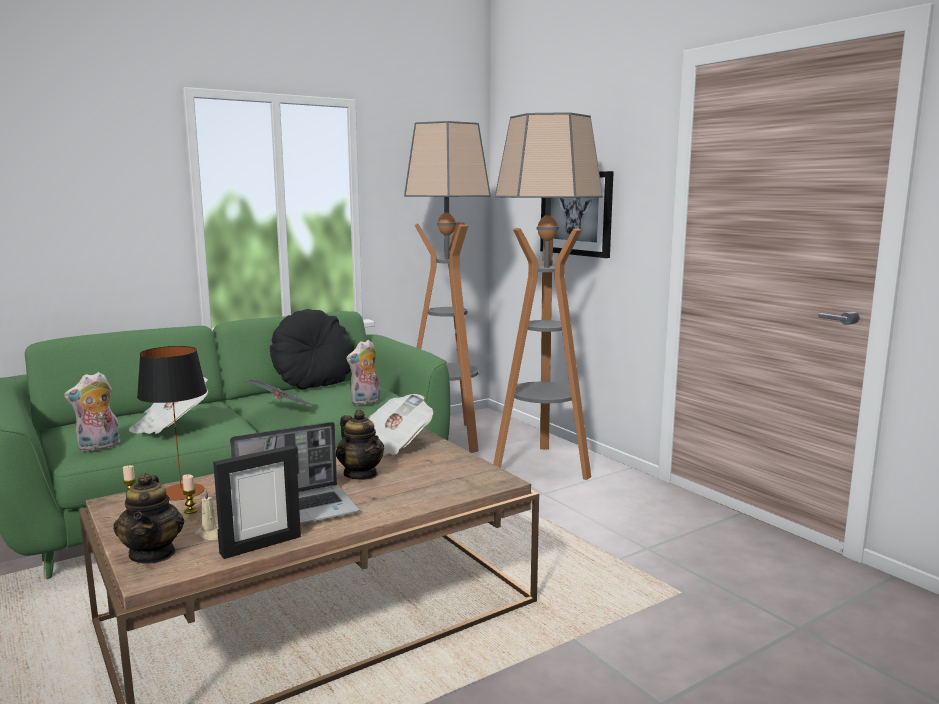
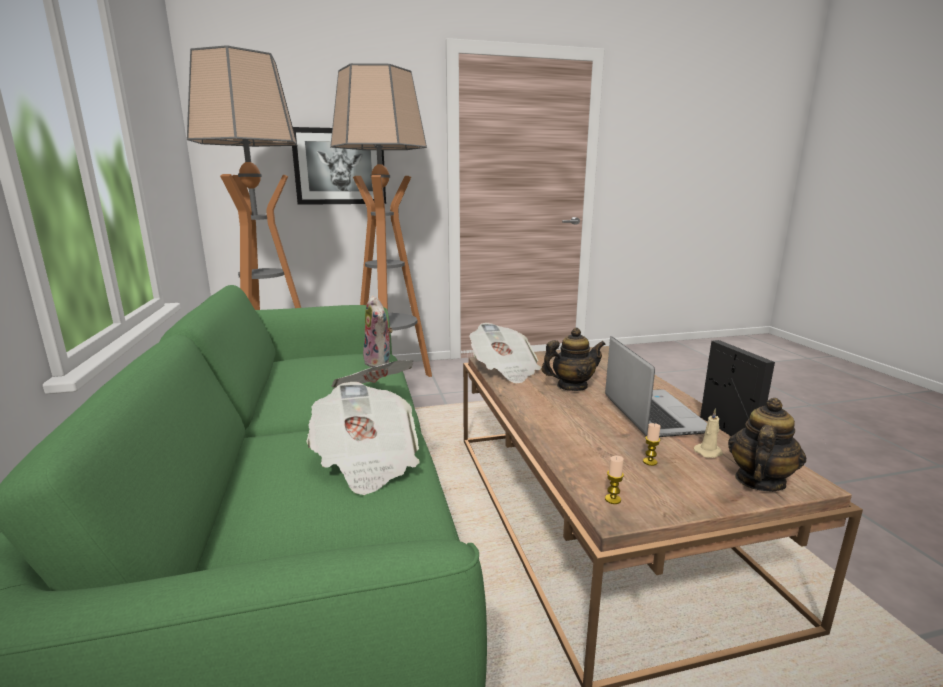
camera: 70 degrees left, 5 degrees up
(98, 447) = (407, 526): plush toy -> none
(153, 554) = (759, 481): teapot -> teapot turned 60 degrees counterclockwise
(181, 492) = (593, 467): table lamp -> none
(314, 385) = (278, 378): black pillow -> none

